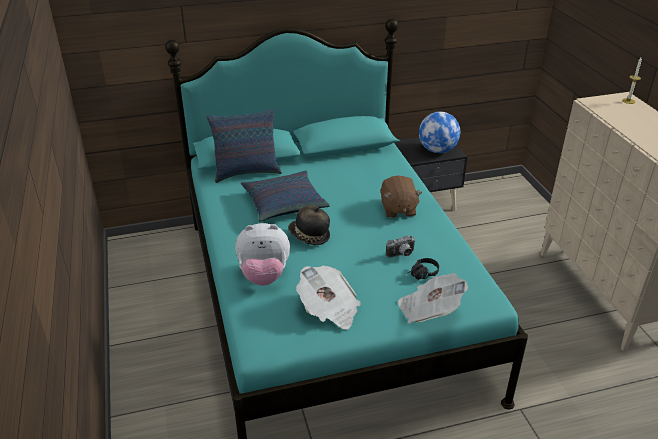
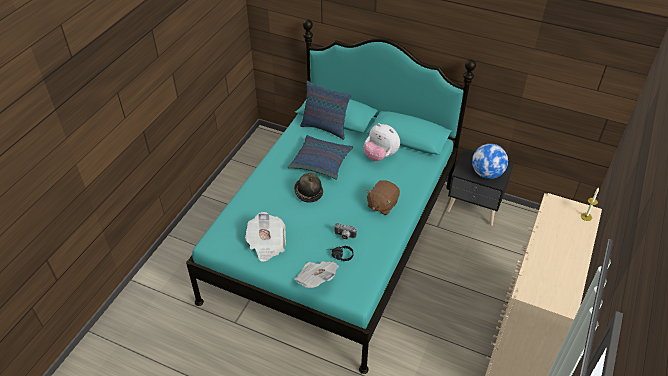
camera: 40 degrees right, 10 degrees up
(264, 276) = (258, 203): plush toy -> plush toy (380, 156)

